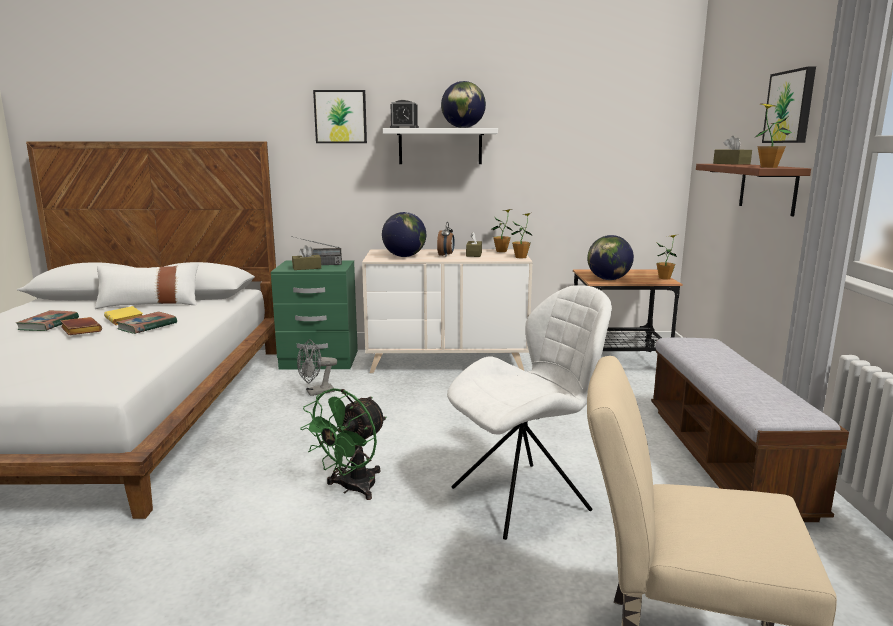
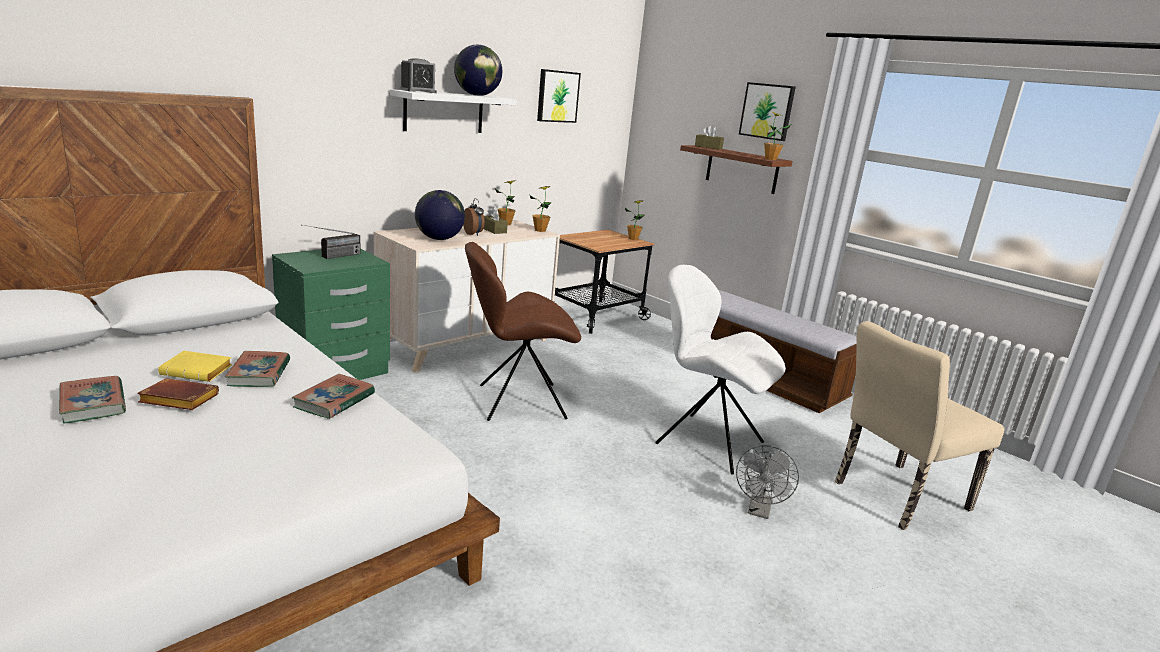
camera: 45 degrees left, 5 degrees up
(141, 348) = (334, 401): none -> book
(149, 304) = (161, 343): white pillow -> none
(307, 268) = (334, 263): brown tissue box -> none
(316, 392) = (400, 407): grey fan -> grey fan (759, 511)
(340, 117) = (339, 70): picture -> picture (557, 96)
(351, 489) = (595, 480): green fan -> none
(406, 412) = (517, 402): none -> brown chair
(524, 498) = (706, 441): white chair -> white chair turned 75 degrees counterclockwise
(608, 279) = (602, 244): globe -> none

